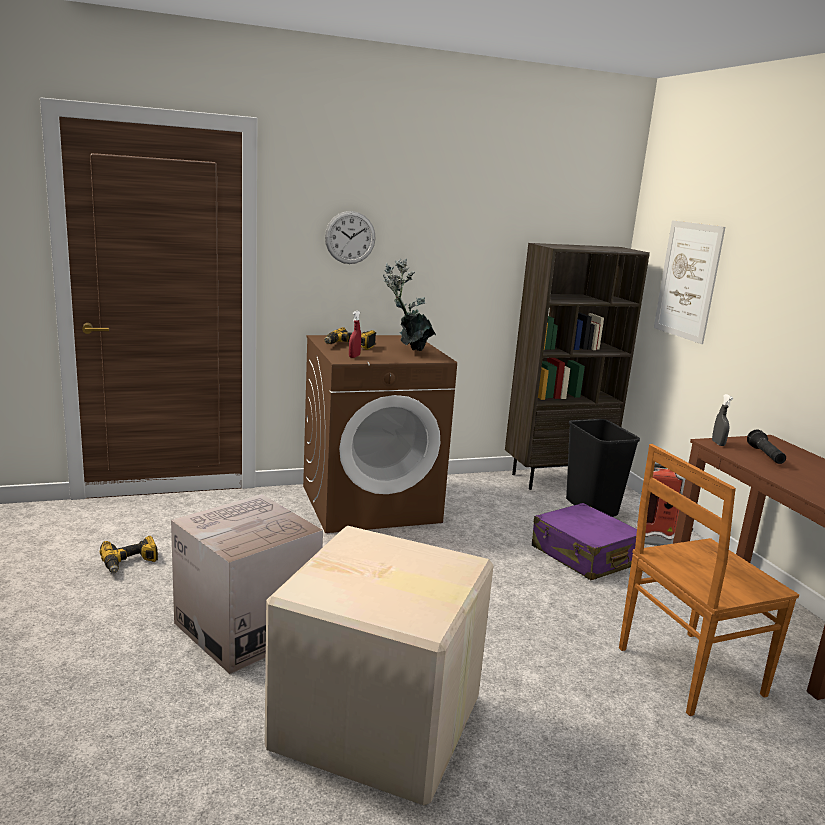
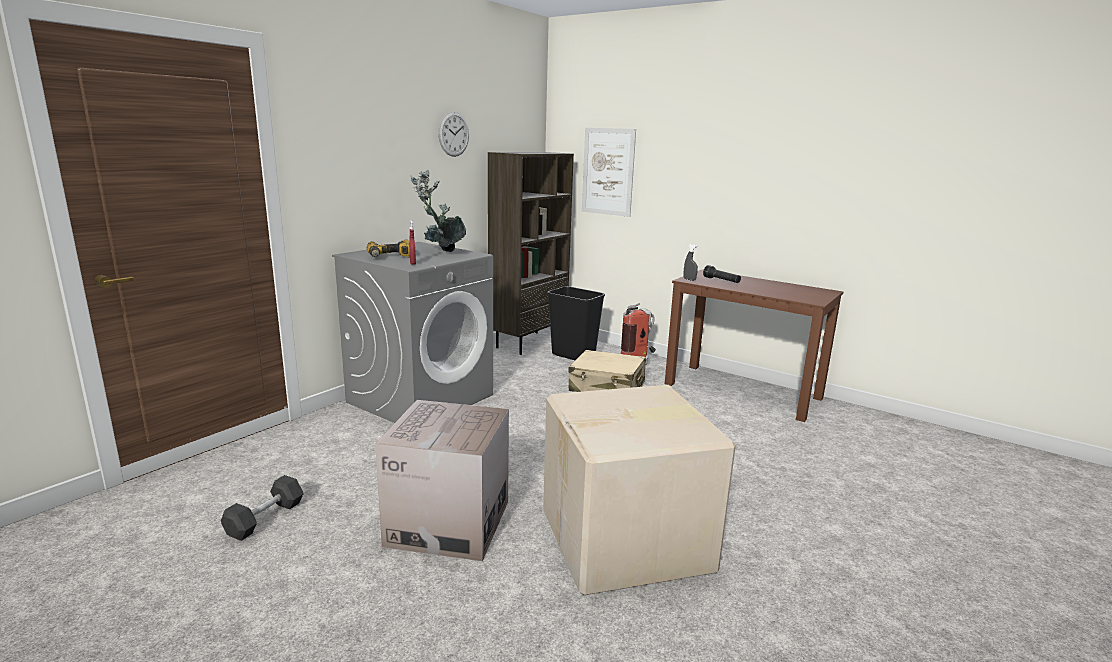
camera: 35 degrees left, 0 degrees up
(130, 563) = (265, 518): power drill -> black dumbbell
(350, 237) = (357, 155): wall clock -> wall clock (453, 134)
(371, 503) = (421, 398): brown washing machine -> grey washing machine
(584, 556) = (607, 386): purple suitcase -> beige suitcase
(686, 672) = (737, 432): brown chair -> none

